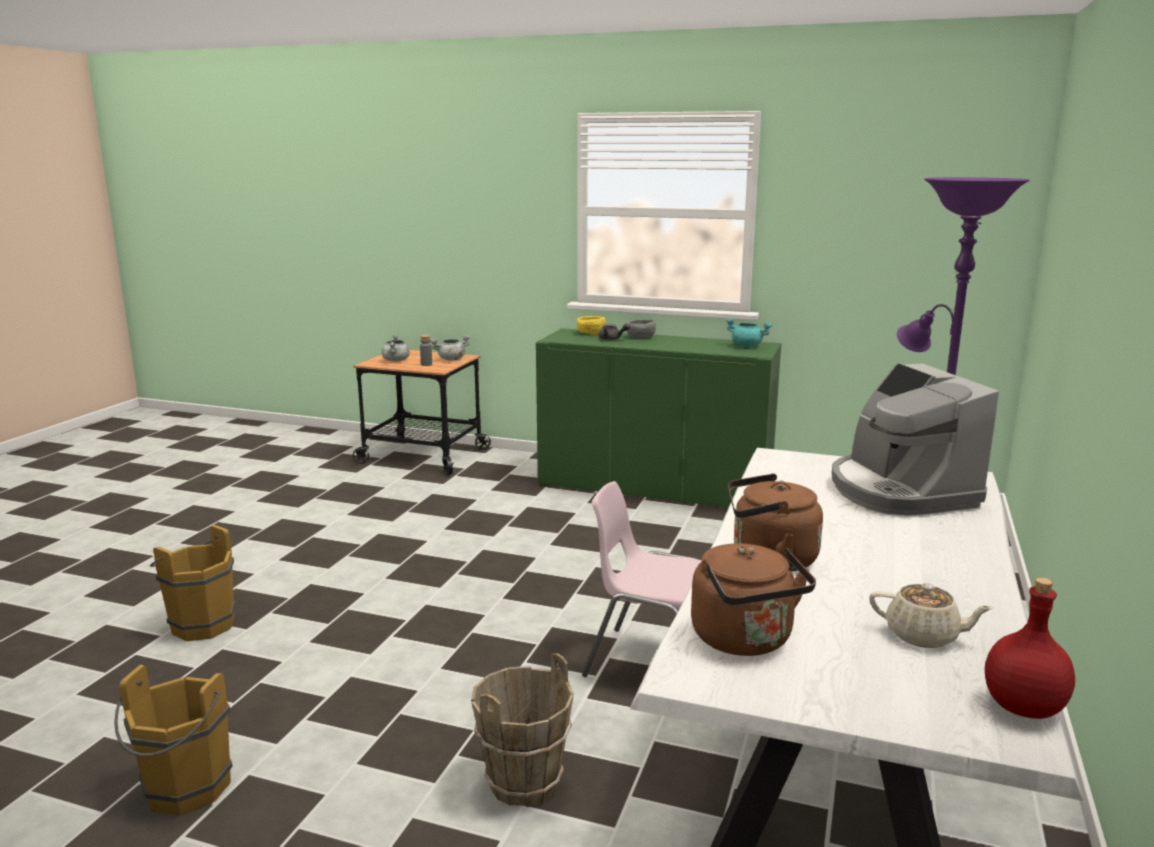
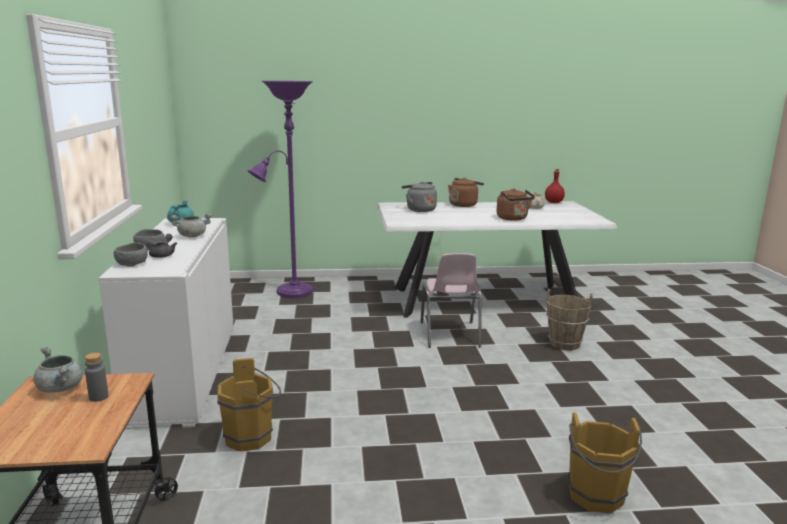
camera: 115 degrees left, 0 degrees up
(184, 793) = (690, 413): brown bucket -> brown bucket (252, 437)
(396, 360) = (66, 430): grey cooking pot -> grey cooking pot (192, 236)
(590, 333) = (132, 264): yellow bowl -> grey bowl
(654, 488) = (185, 372): green cabinet -> white cabinet
(746, 641) = (570, 218): brown kettle -> brown kettle (464, 205)
(900, 491) = (419, 209): coffee machine -> grey kettle

